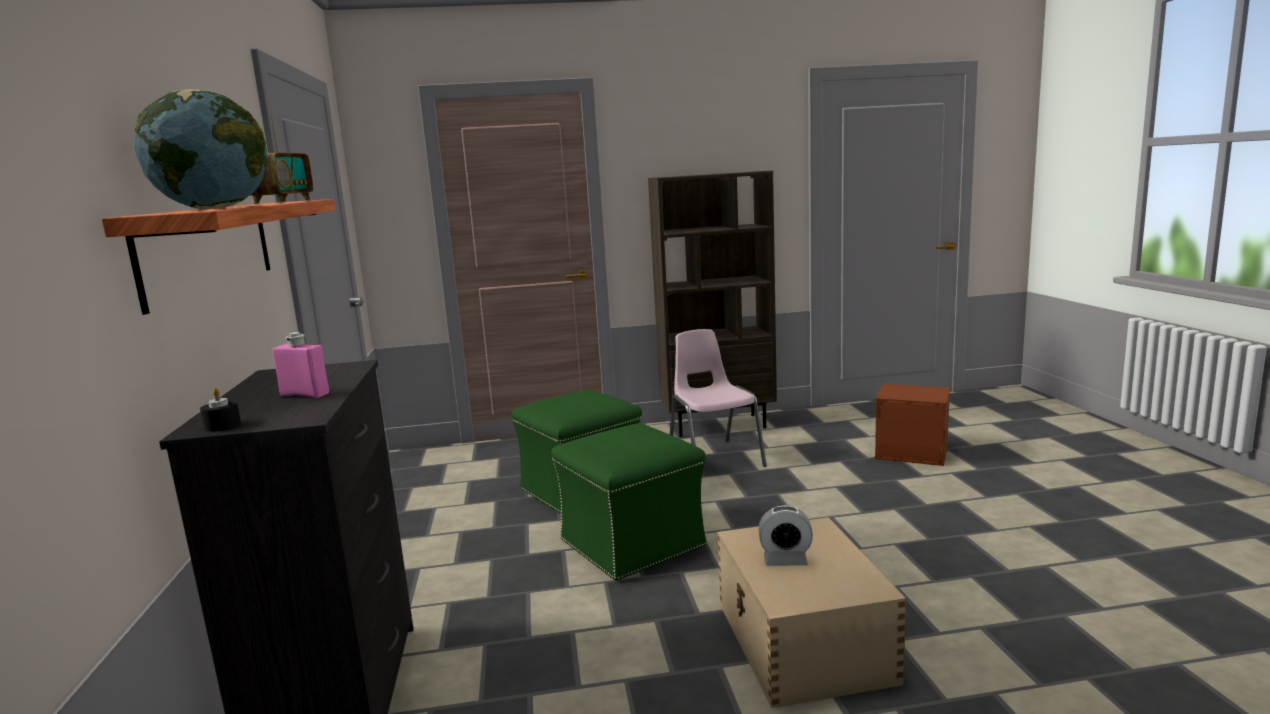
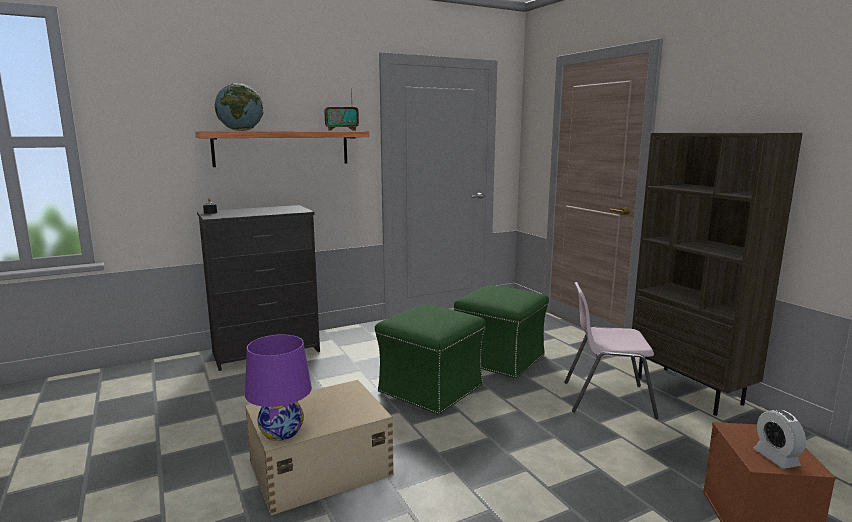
camera: 70 degrees right, 0 degrees up
(305, 394) = (251, 213): pink bottle -> none
(714, 458) = (606, 398): pink chair -> pink chair turned 135 degrees counterclockwise
(785, 560) = (317, 404): alarm clock -> alarm clock (776, 458)
(856, 586) = (282, 431): none -> purple table lamp

